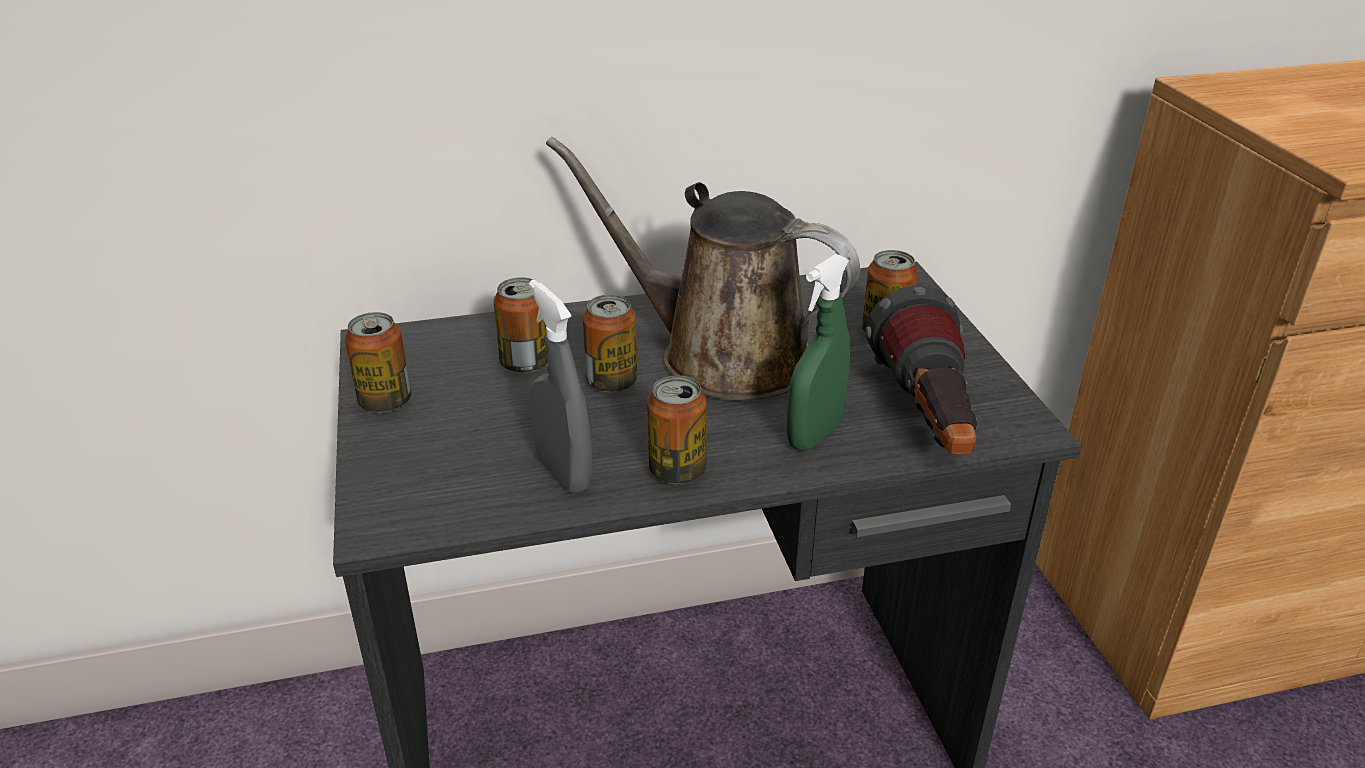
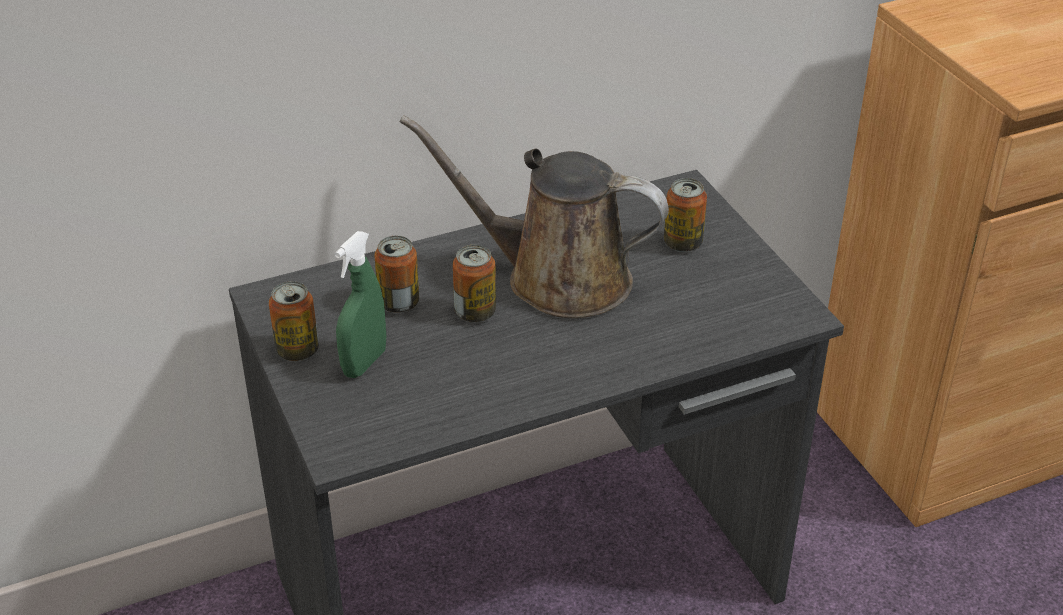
camera: 10 degrees left, 5 degrees up
(564, 474) = (463, 395): grey spray bottle -> none
(677, 471) = (548, 382): can -> none
(814, 435) = (645, 340): green spray bottle -> green spray bottle (364, 363)
(927, 419) = (727, 317): flashlight -> none

